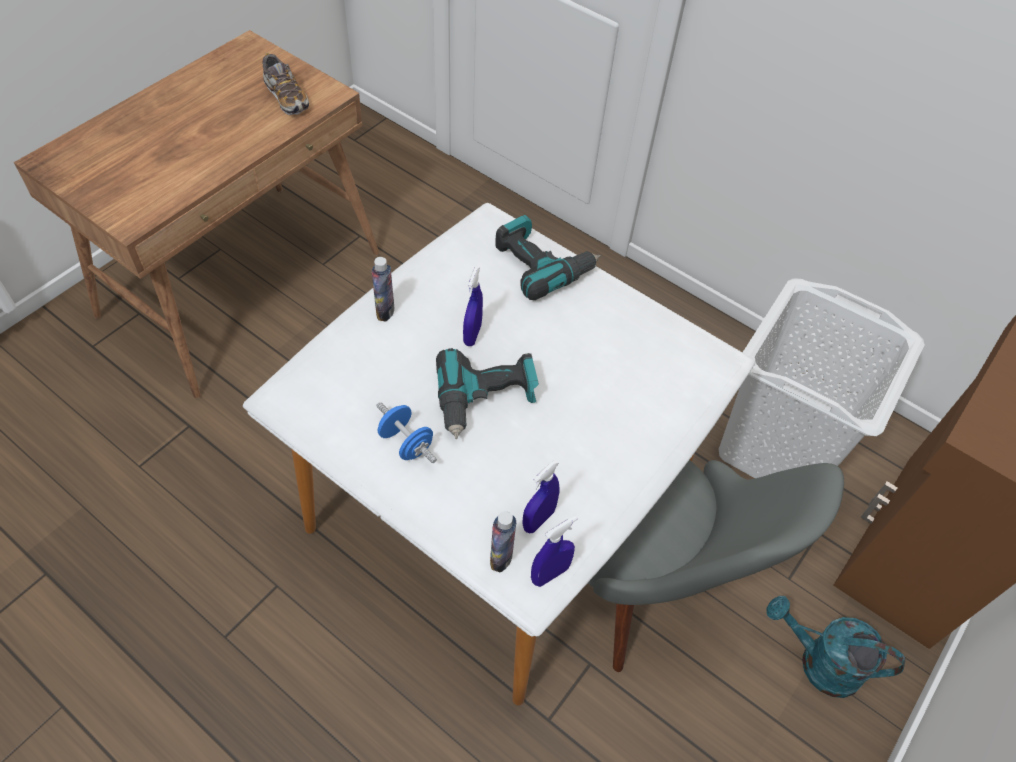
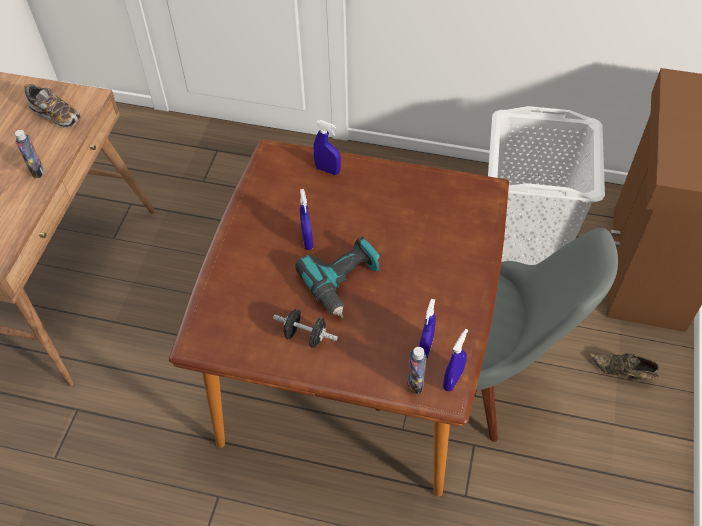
camera: 20 degrees left, 0 degrees up
(385, 311) = (234, 249): bottle -> bottle (37, 171)
(406, 443) = (305, 336): blue dumbbell -> black dumbbell
(498, 512) = (354, 369): white dining table -> brown dining table
(542, 265) = (327, 170): power drill -> blue spray bottle
(819, 662) = (622, 373): turquoise watering can -> brown shoe

